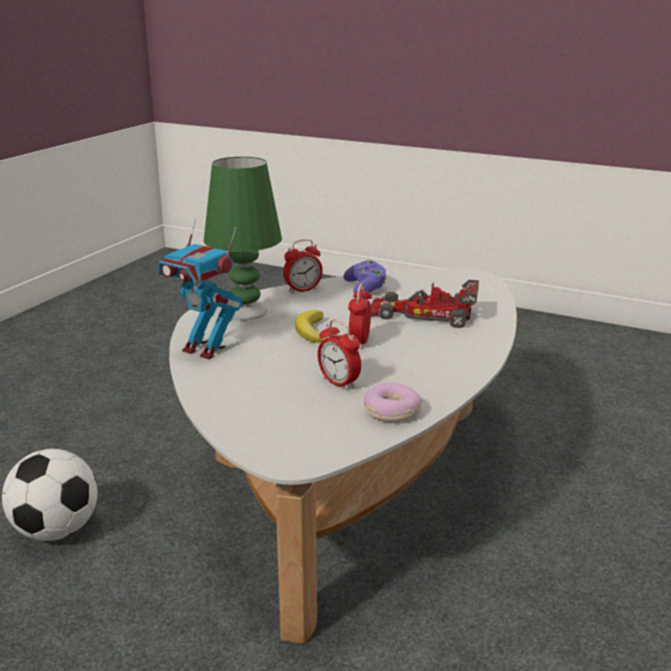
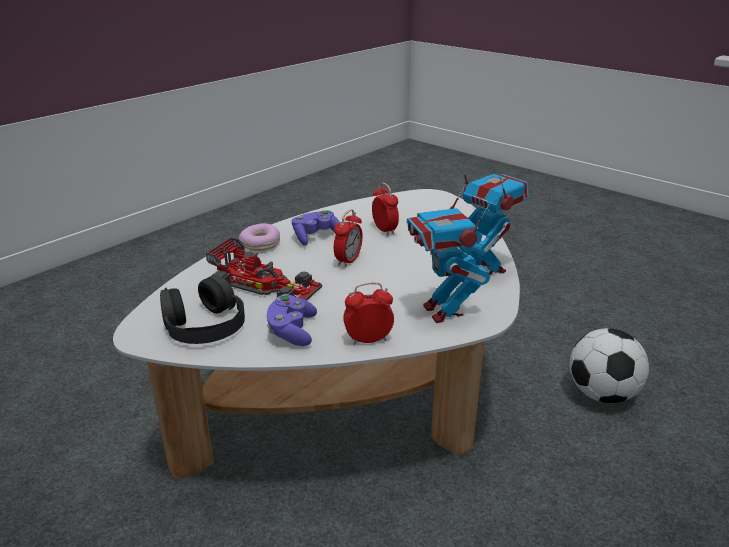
camera: 165 degrees left, 5 degrees up
(246, 312) = (443, 311): green table lamp -> toy robot
(312, 331) = (384, 277): banana -> none
(391, 412) = (361, 210): donut -> donut (260, 244)
(418, 363) = (316, 237): none -> purple game controller
(438, 285) = (204, 324): none -> black headphones

